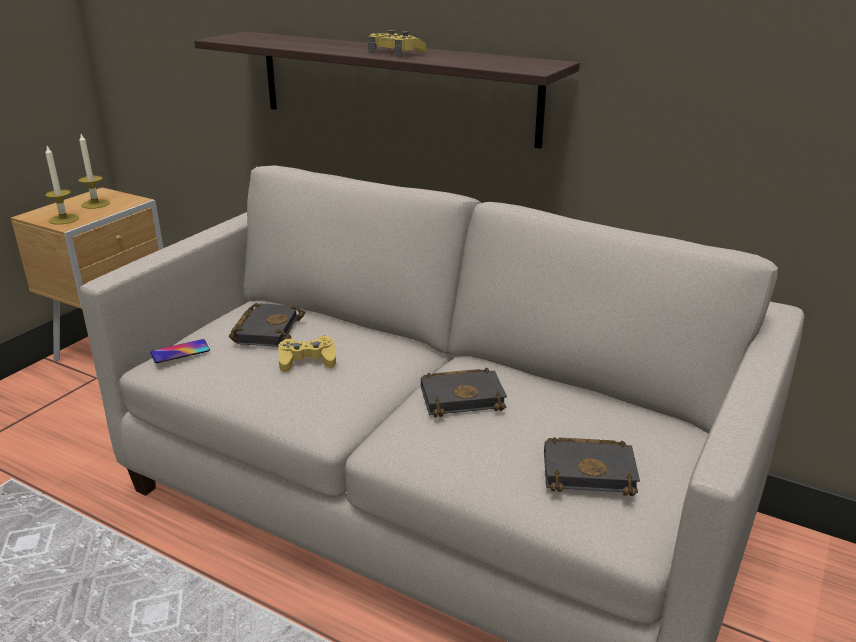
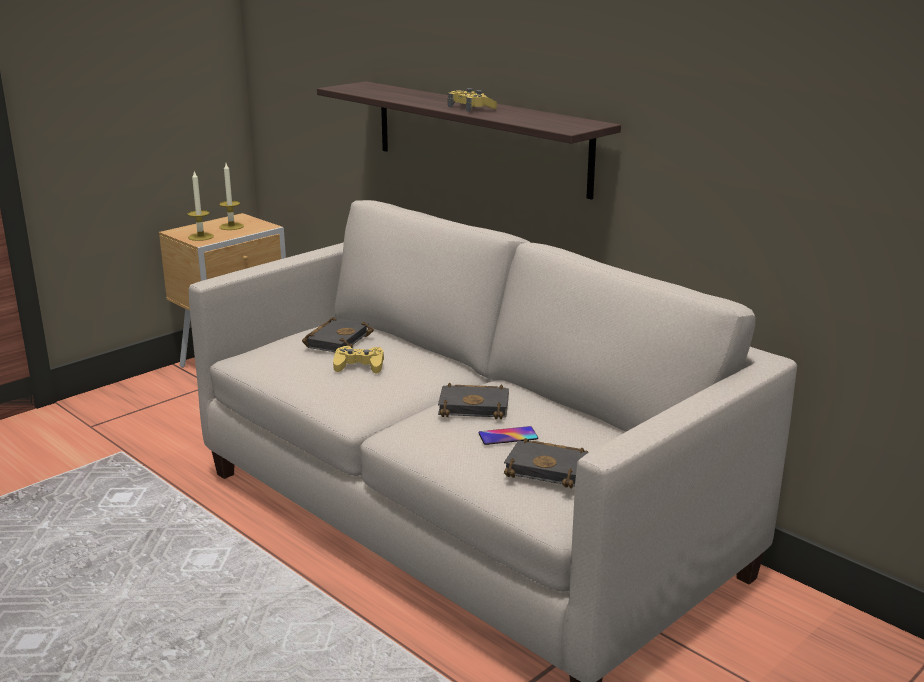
camera: 15 degrees right, 5 degrees down
(180, 352) = (261, 349): phone -> phone (508, 436)

